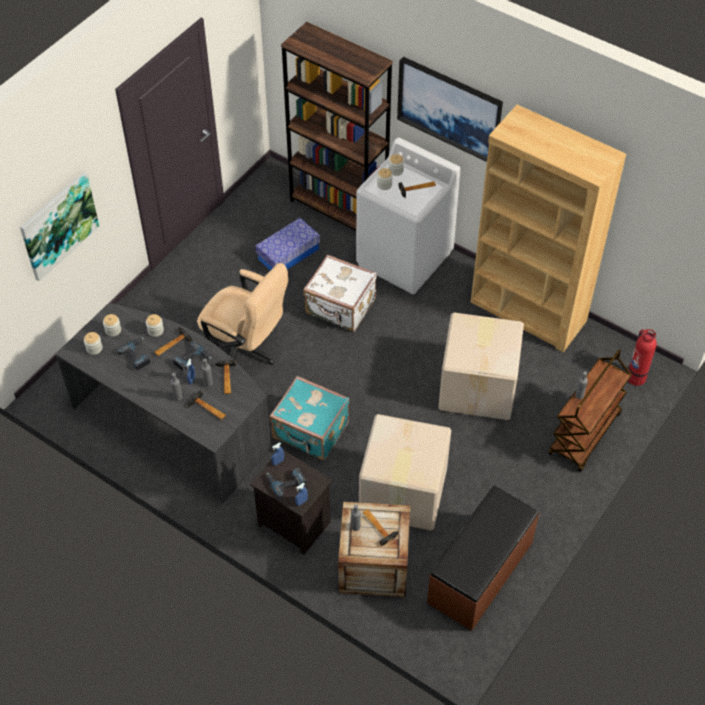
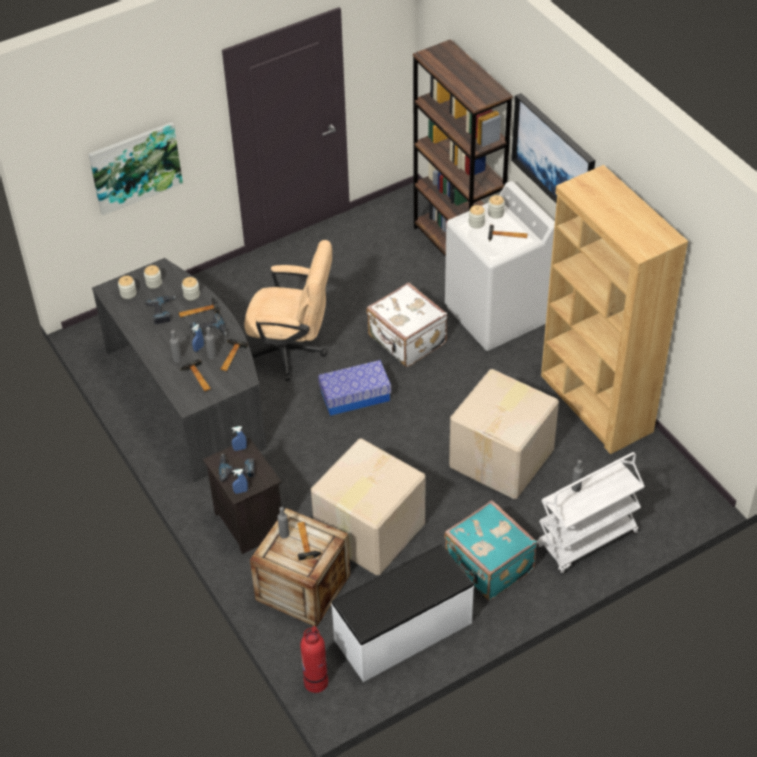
camera: 25 degrees right, 5 degrees down
(245, 351) = (292, 352): beige office chair -> beige office chair turned 45 degrees counterclockwise
(288, 254) = (383, 276): storage box -> storage box (355, 396)
(310, 432) = (312, 445): turquoise suitcase -> turquoise suitcase (488, 566)
(481, 572) = (403, 632): brown bench -> white bench
(585, 435) = (587, 540): brown cart -> white cart
(636, 377) = (675, 503): fire extinguisher -> fire extinguisher (316, 681)

